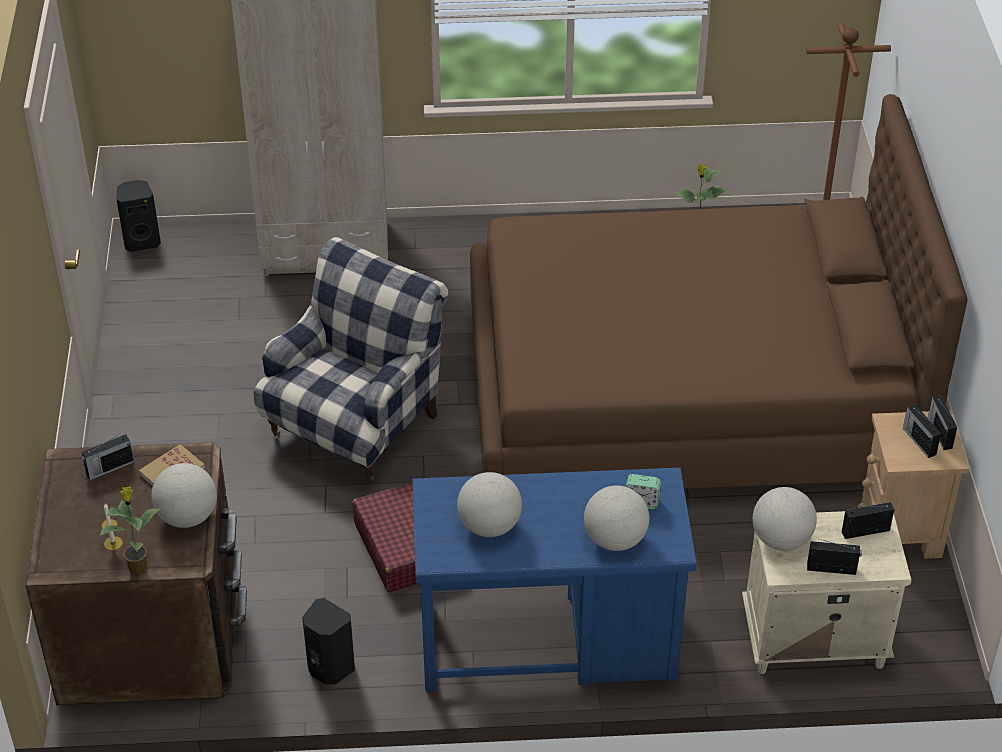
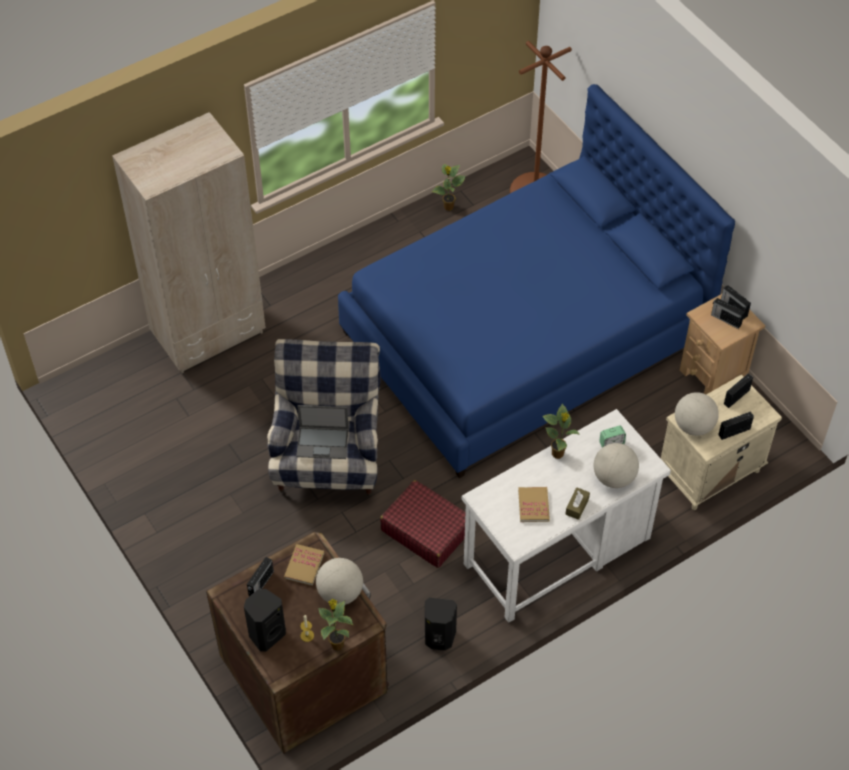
camera: 30 degrees left, 10 degrees up
(142, 241) = (70, 385): black speaker -> black speaker (266, 634)
(328, 379) = (323, 442): none -> laptop
(489, 526) = (533, 505): globe -> book
(542, 550) = (577, 506): none -> brown tissue box
(547, 641) = (557, 552): blue desk -> white desk
(565, 485) = (558, 454): none -> potted plant
(689, 394) = (526, 336): brown bed -> blue bed

